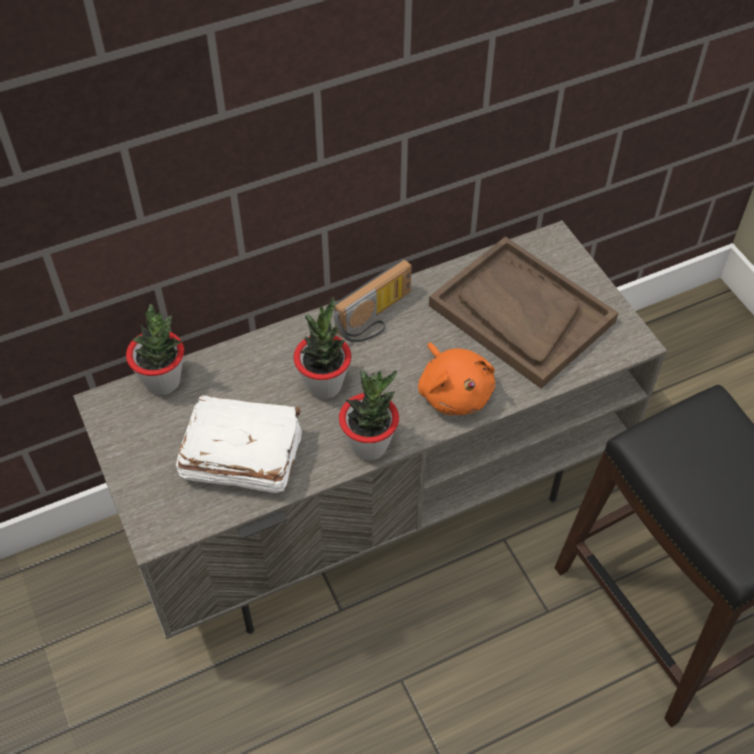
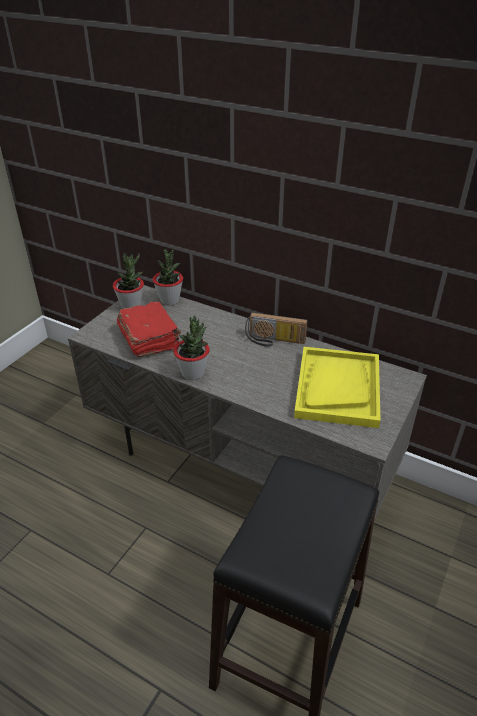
camera: 55 degrees right, 15 degrees down
(241, 456) = (149, 338): white book -> red book
(324, 385) = (215, 343): potted plant -> potted plant (131, 306)
(454, 392) = (256, 387): orange plush toy -> none
(521, 313) = (337, 388): brown tray -> yellow tray

